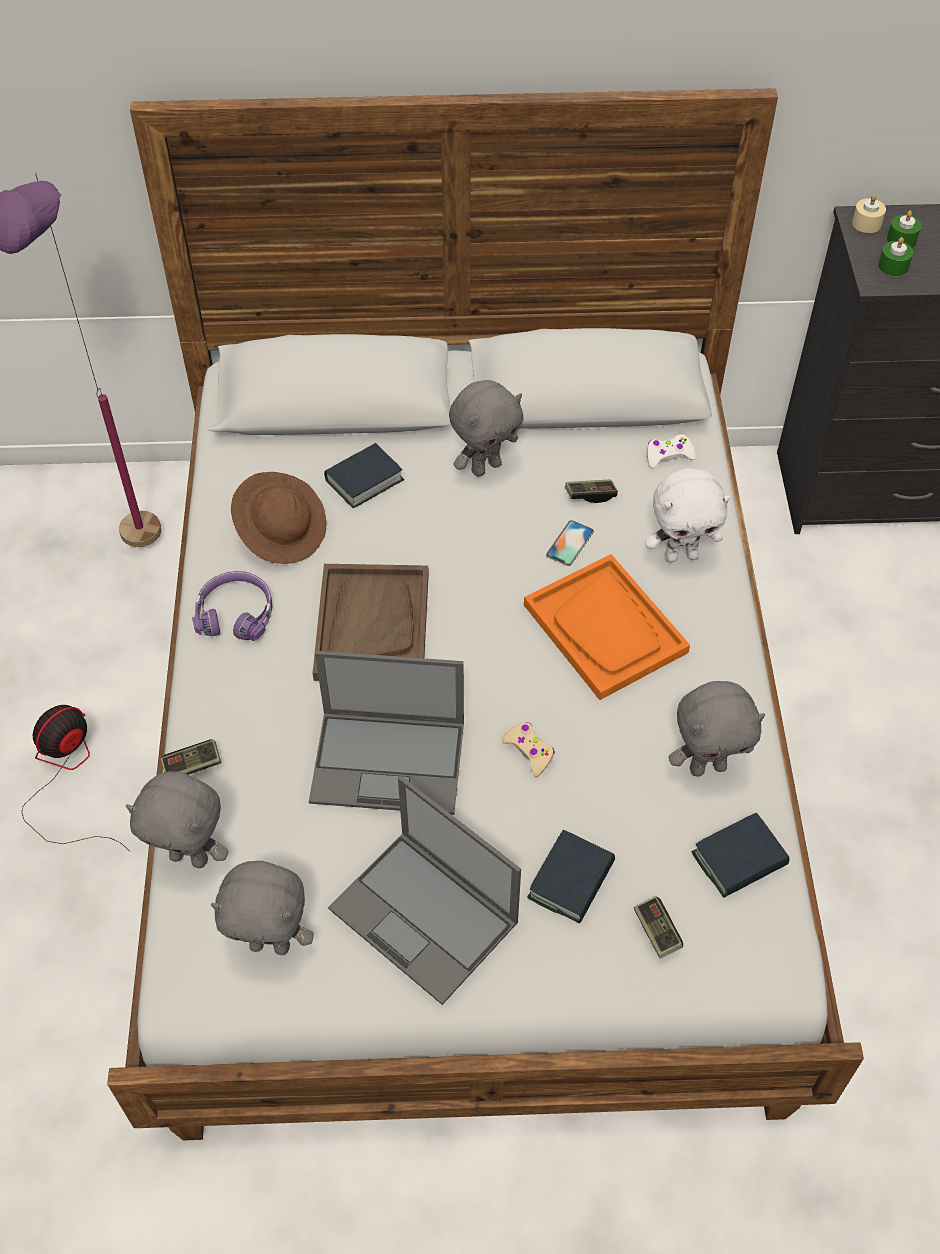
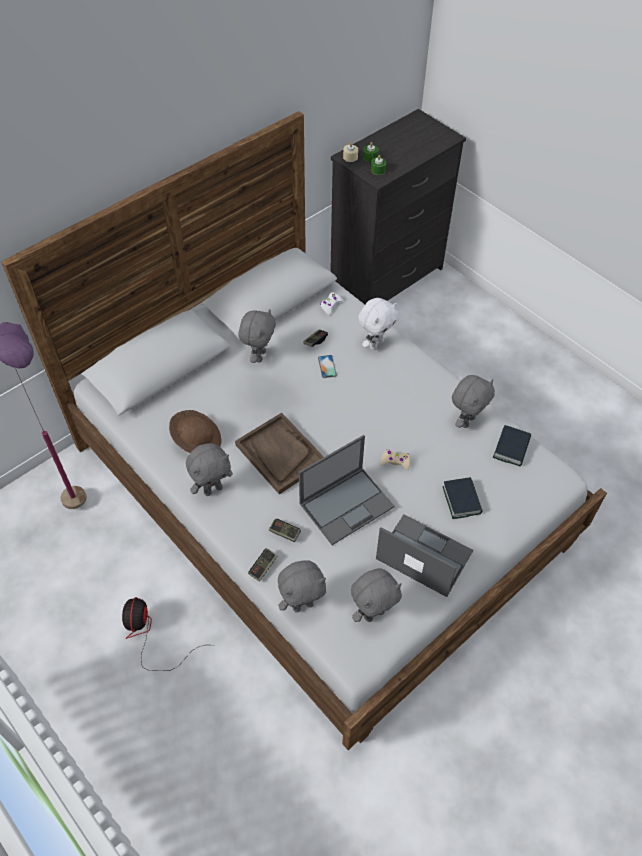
camera: 40 degrees left, 0 degrees up
(236, 612) = (213, 489): purple headphones -> grey plush toy
(364, 480) = (211, 394): book -> none
(425, 916) = (423, 555): laptop -> laptop turned 150 degrees counterclockwise
(605, 629) = (376, 392): orange tray -> none
(656, 931) = (510, 496): game controller -> game controller (284, 533)

